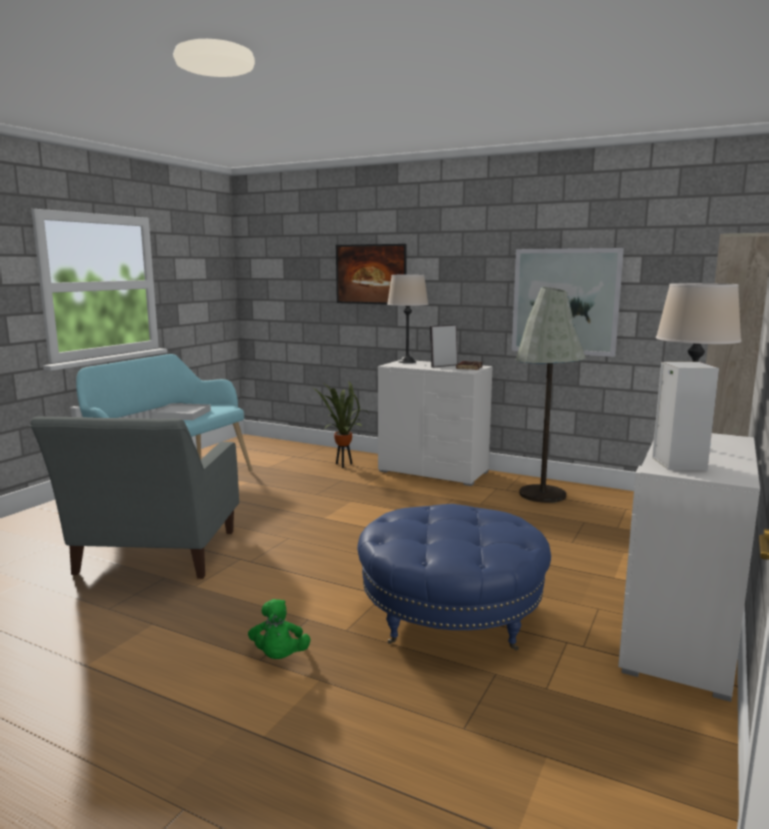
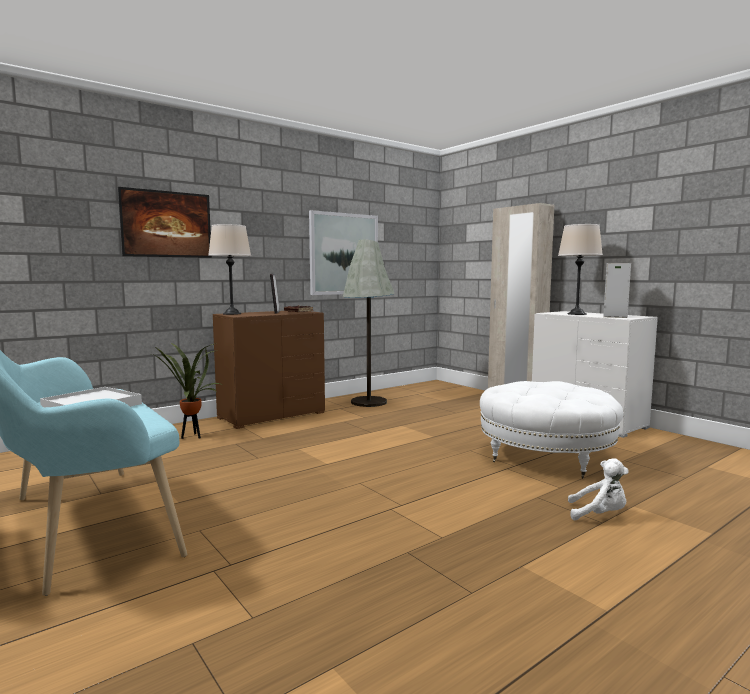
camera: 65 degrees left, 5 degrees down
(154, 557) = (340, 554): grey armchair -> none
(279, 657) = (599, 515): green plush toy -> white plush toy
(433, 471) = (271, 415): white dresser -> brown dresser
(451, 614) = (546, 456): blue ottoman -> white ottoman

